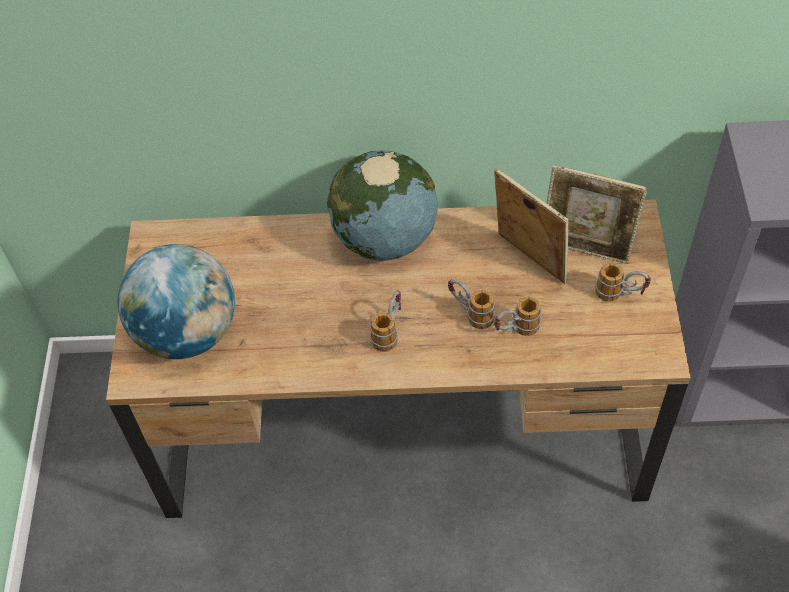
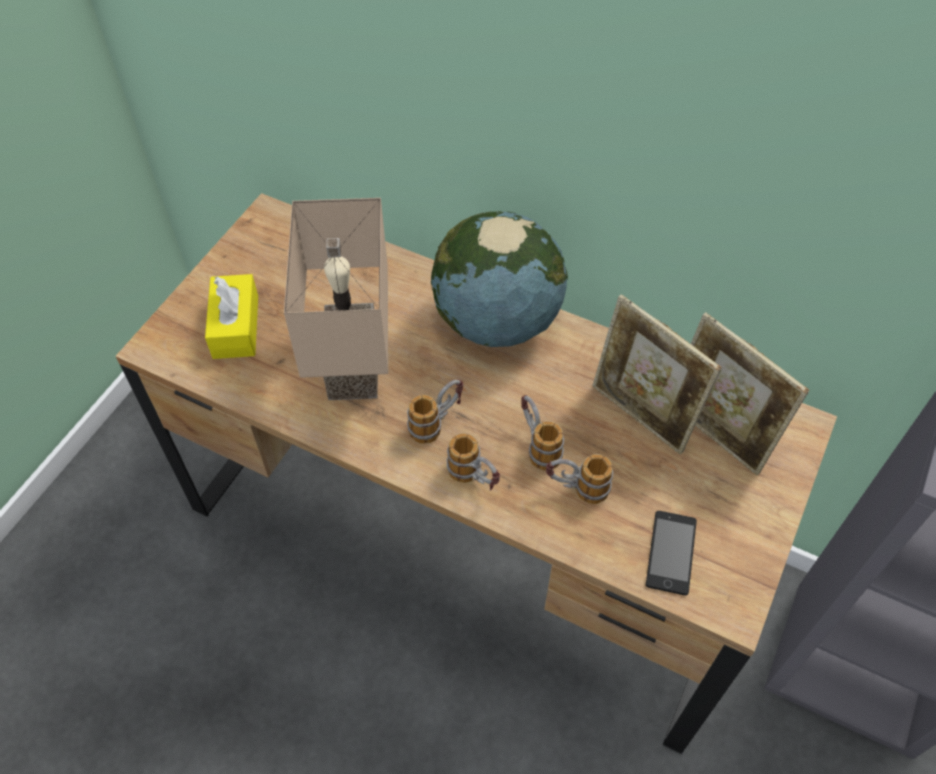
camera: 25 degrees right, 0 degrees up
(187, 333) = (236, 326): globe -> yellow tissue box
(297, 321) = (349, 366): none -> beige table lamp
(528, 260) = (641, 416): picture frame -> picture frame turned 150 degrees clockwise
(603, 341) = (671, 552): none -> phone
(620, 294) = (725, 507): mug -> mug (474, 479)

